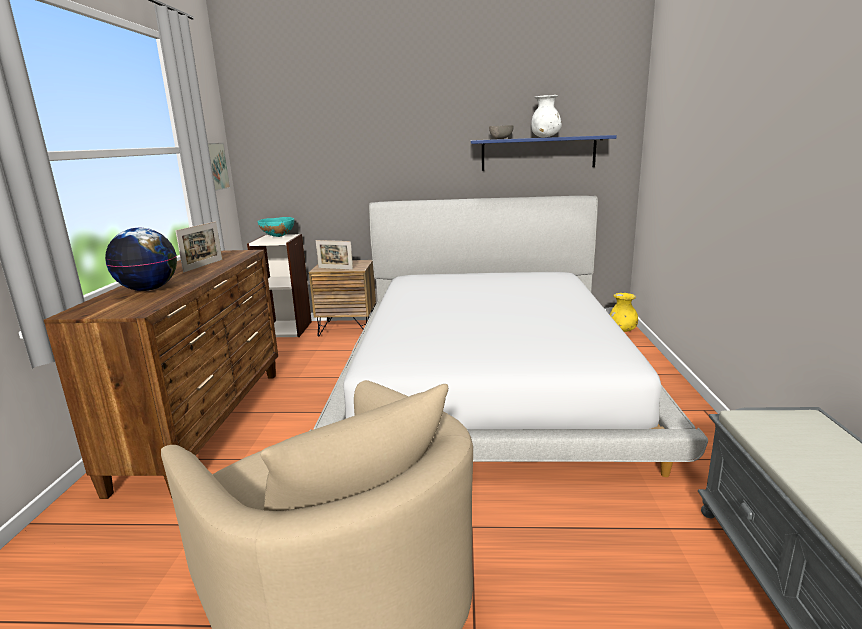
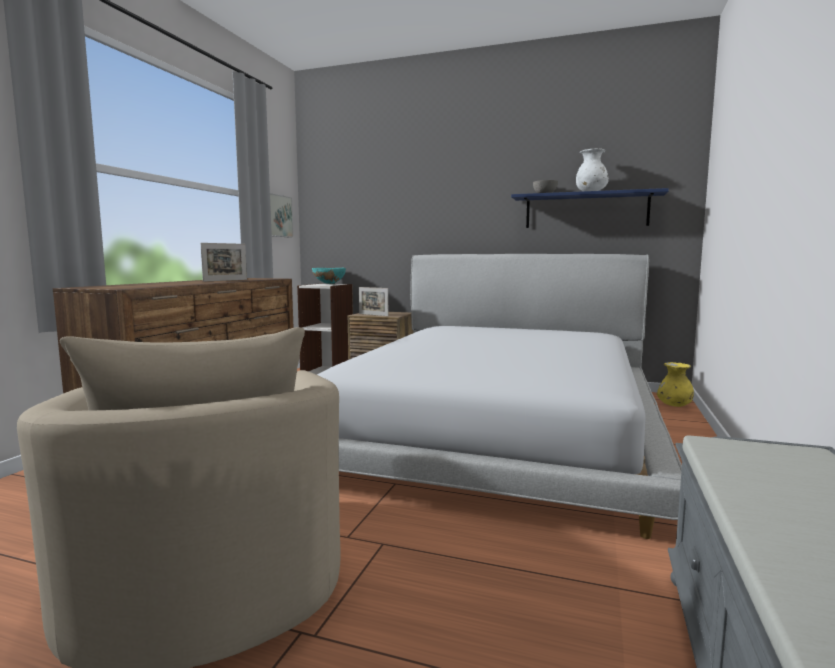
camera: 15 degrees right, 10 degrees down
(148, 289) = (157, 284): globe -> none

